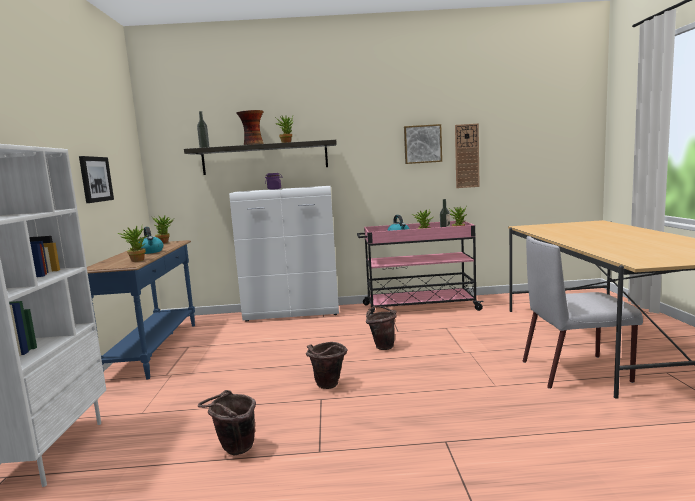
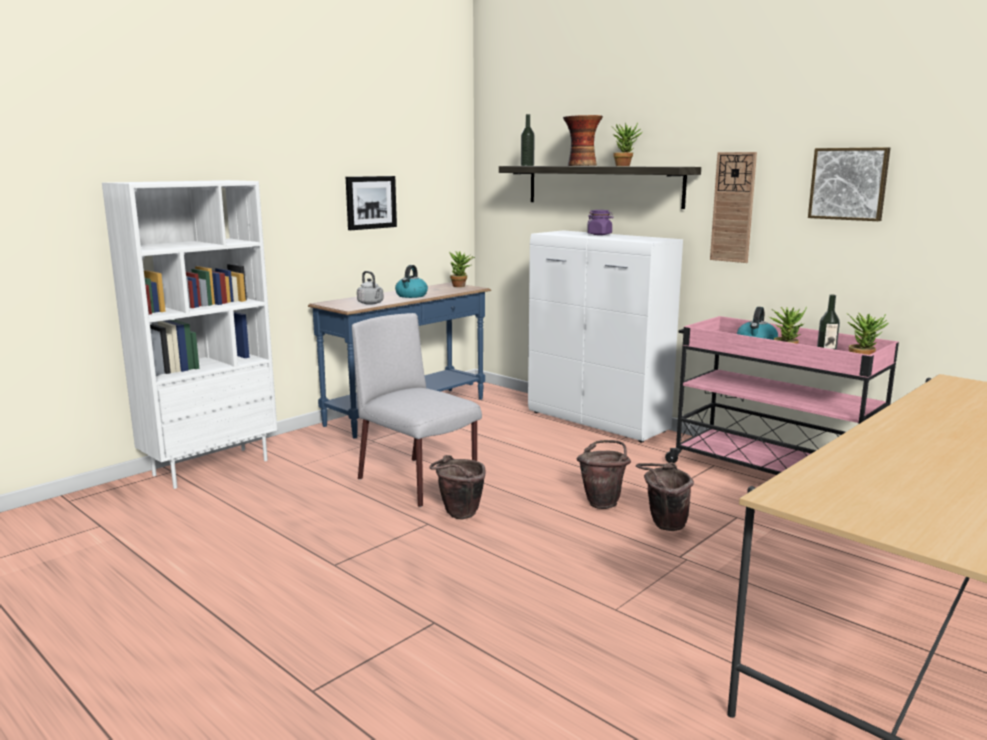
camera: 45 degrees right, 5 degrees up
(136, 260) = (371, 303): potted plant -> grey kettle
(234, 450) = (291, 528): brown bucket -> brown bucket (663, 525)
(467, 156) = (938, 215): wall clock -> wall clock (733, 207)
(576, 371) = (769, 659): grey chair -> grey chair (418, 482)

